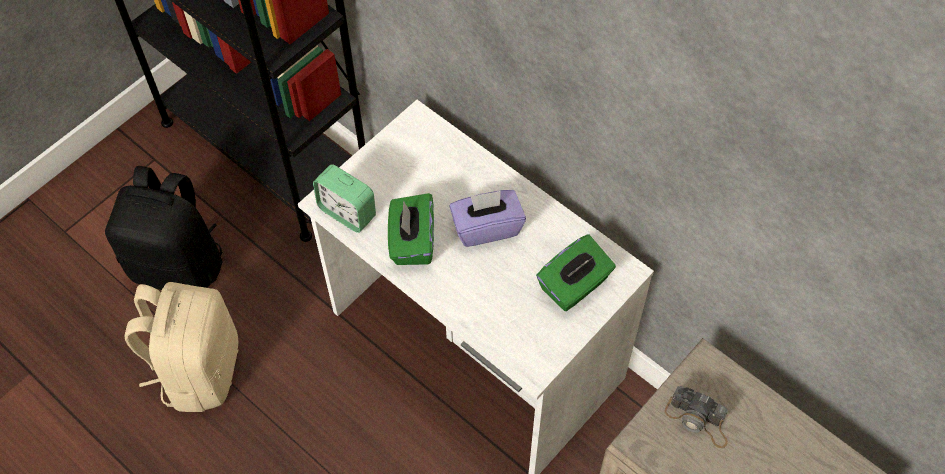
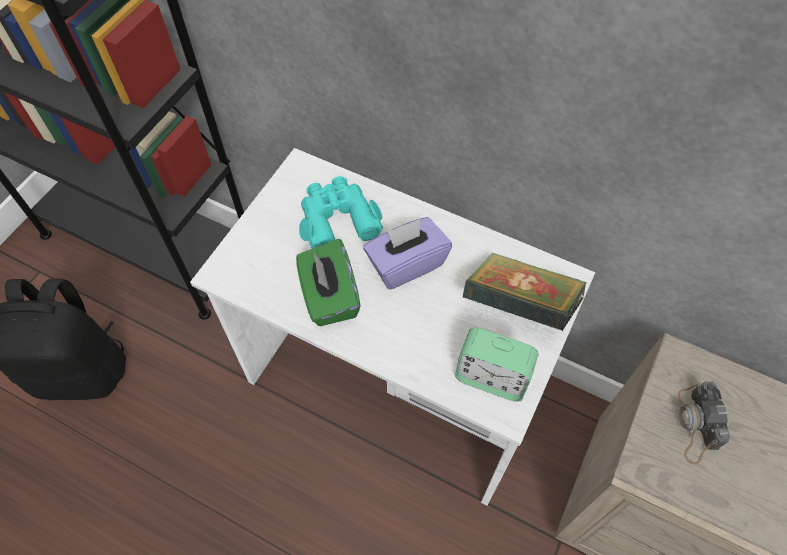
camera: 15 degrees left, 0 degrees up
(199, 370) = (123, 473): beige backpack -> none
(347, 212) = (249, 280): alarm clock -> alarm clock (491, 377)
(437, 174) = (337, 219): none -> turquoise binoculars
(574, 285) = (519, 306): green tissue box -> book
(698, 420) = (696, 425): camera -> camera turned 75 degrees clockwise

